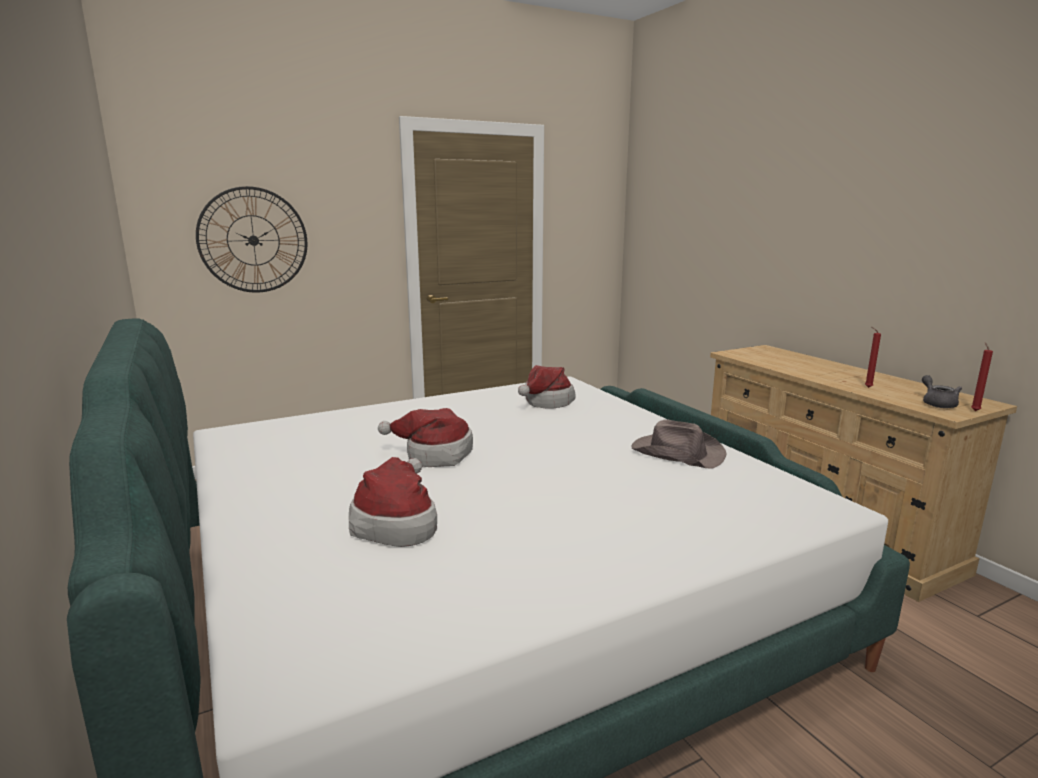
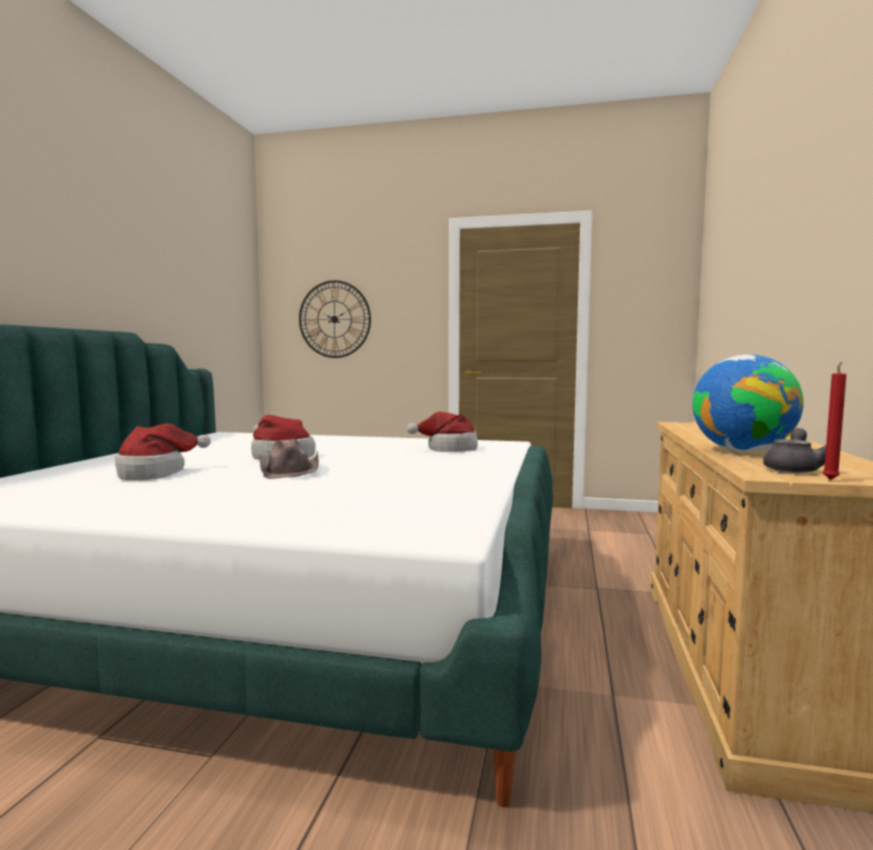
camera: 40 degrees right, 10 degrees down
(676, 453) = (442, 484): brown hat -> brown hat (290, 470)
(867, 387) = (742, 451): red candle -> globe

